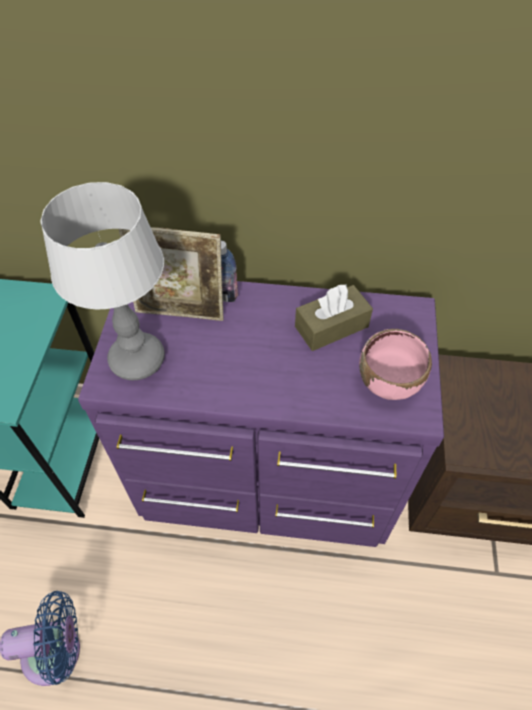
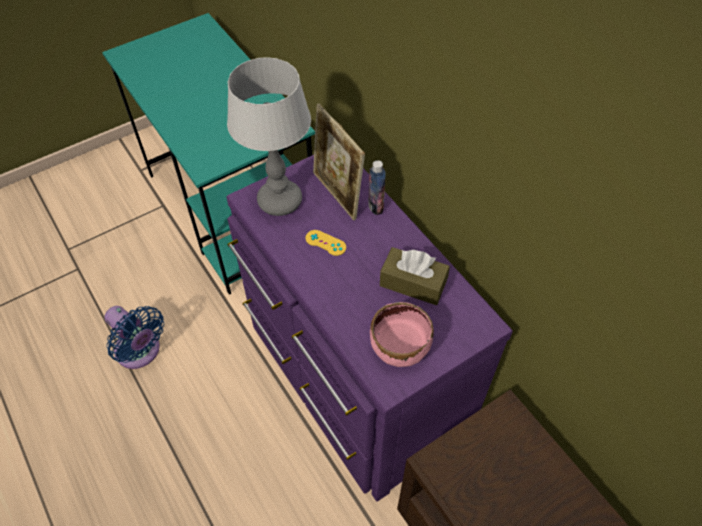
camera: 50 degrees right, 0 degrees up
(225, 358) = (325, 243): none -> yellow game controller

